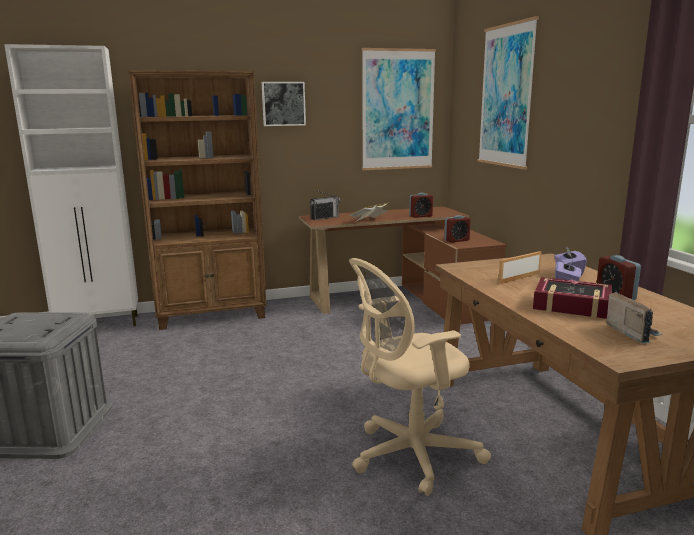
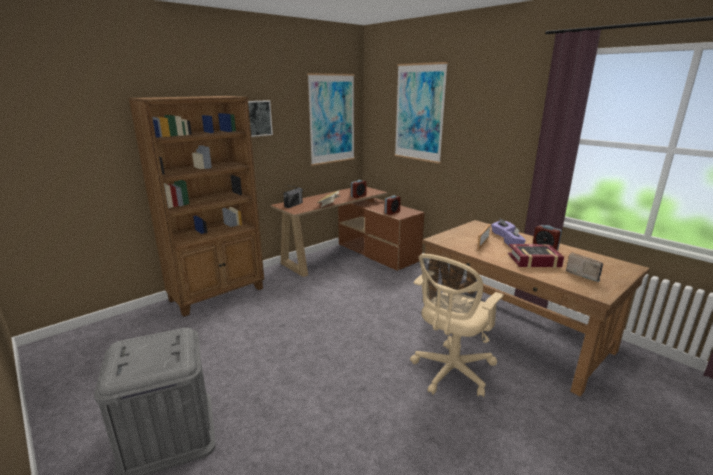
camera: 25 degrees left, 5 degrees up
(99, 324) = (121, 323): white cabinet -> none

